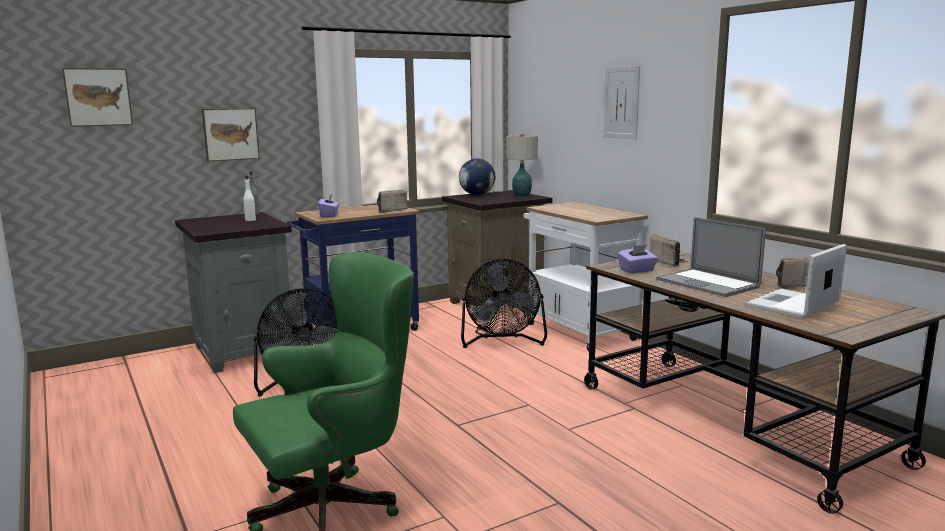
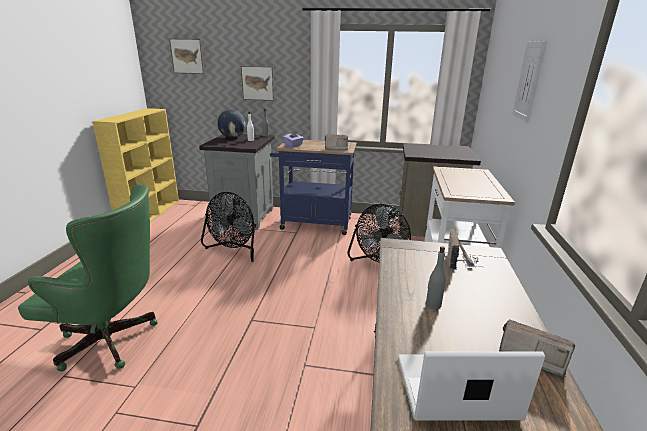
camera: 40 degrees right, 10 degrees up
(59, 394) = (150, 214): none -> yellow bookcase
(477, 195) = (429, 146): globe -> globe (232, 137)
(522, 196) = (458, 154): table lamp -> none
(637, 270) = (406, 260): purple tissue box -> none
(707, 283) = (433, 305): laptop -> grey bottle

